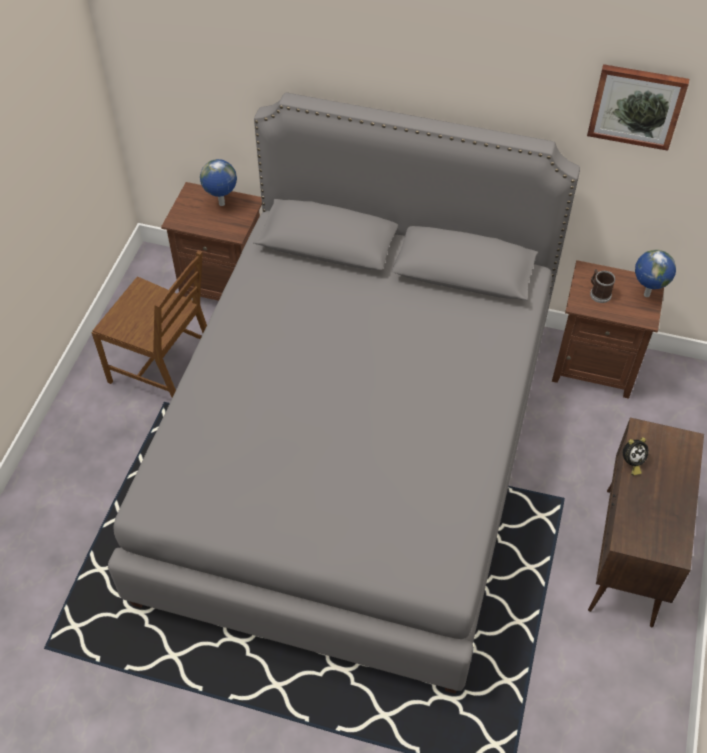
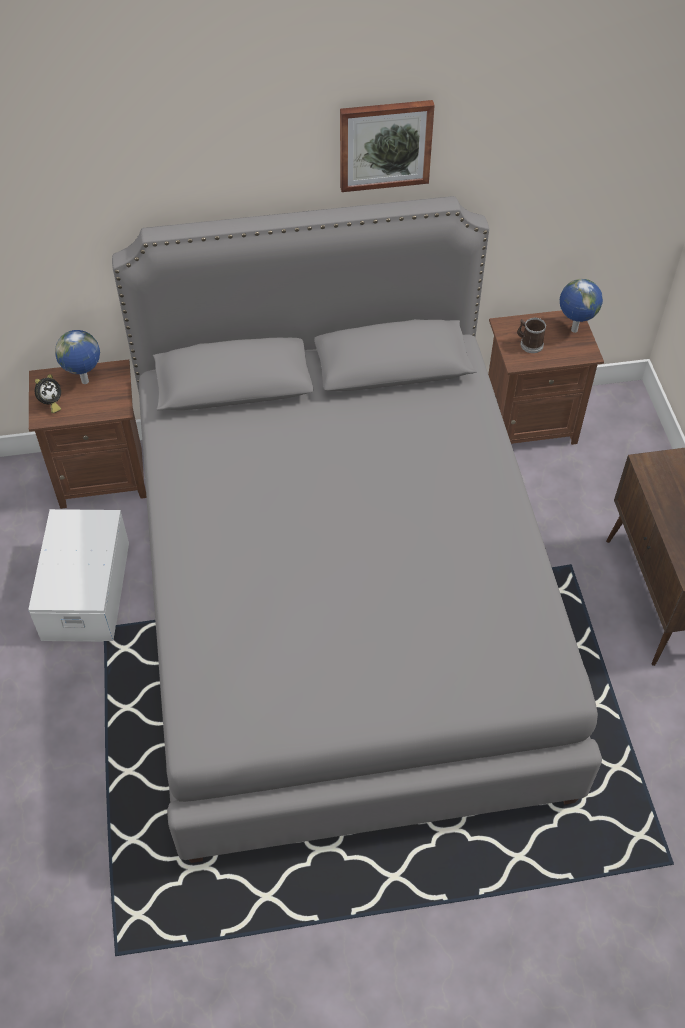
camera: 25 degrees left, 0 degrees up
(165, 369) = (84, 591): brown chair -> white storage box
(631, 463) = (655, 498): alarm clock -> alarm clock (51, 403)
(636, 105) = (535, 132): picture -> picture (385, 144)

